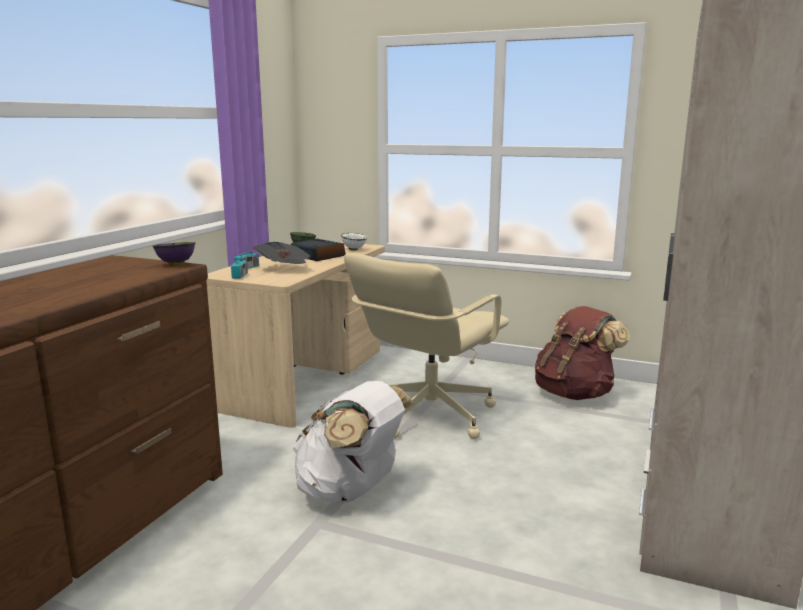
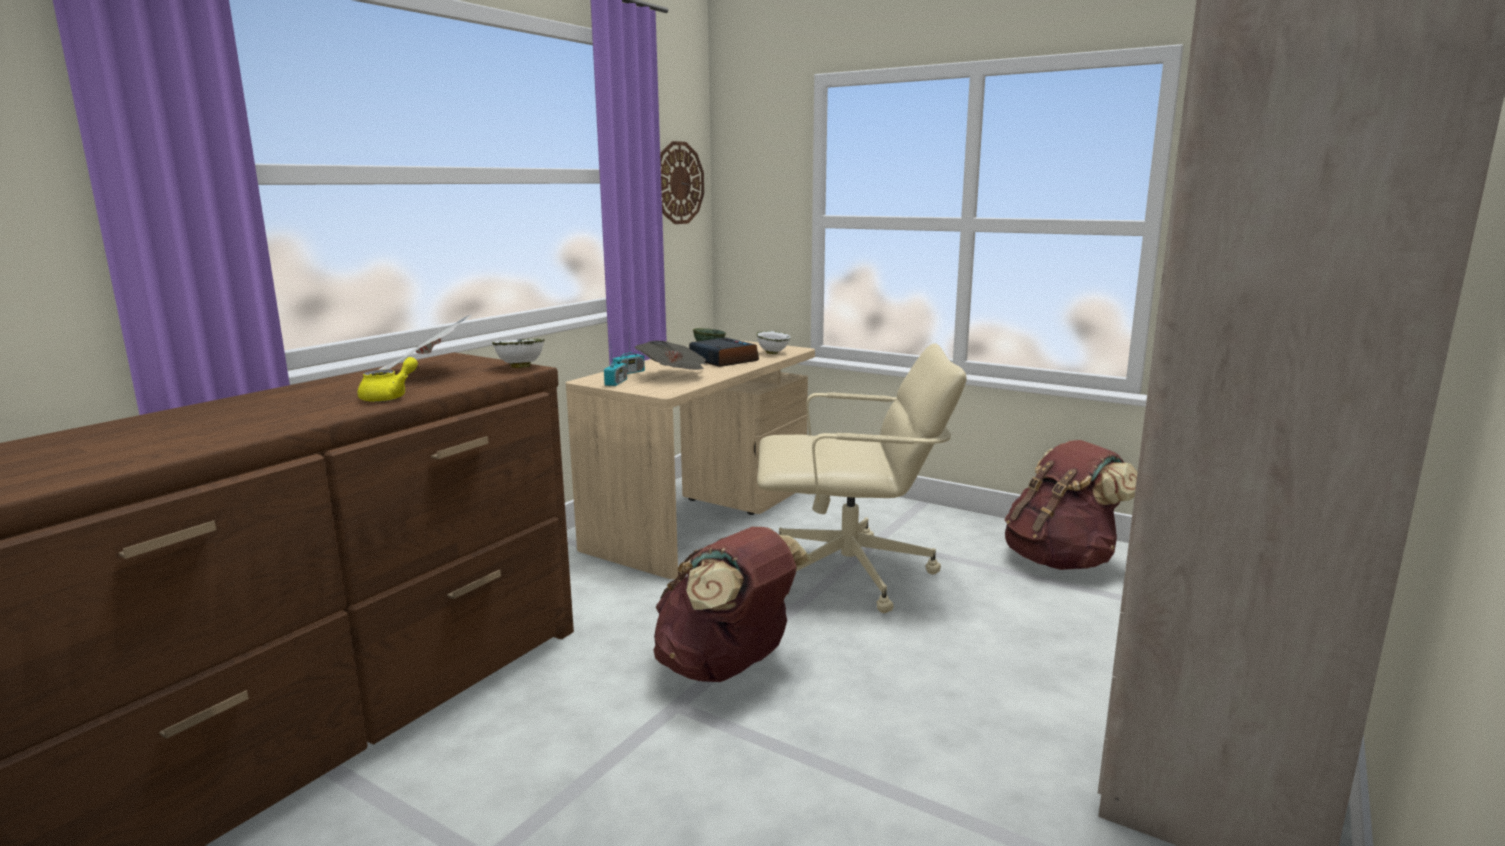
camera: 10 degrees right, 0 degrees up
(77, 292) = (390, 397): none -> yellow teapot
(96, 272) = (424, 373): none -> newspaper
(175, 265) = (519, 367): purple bowl -> white bowl
(272, 119) = (678, 183): none -> wall clock
(351, 491) = (727, 667): white backpack -> brown backpack
(428, 414) = (852, 575): beige office chair -> beige office chair turned 135 degrees counterclockwise

